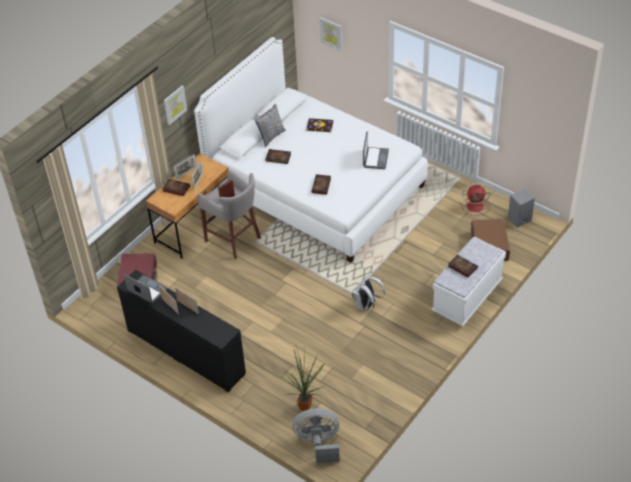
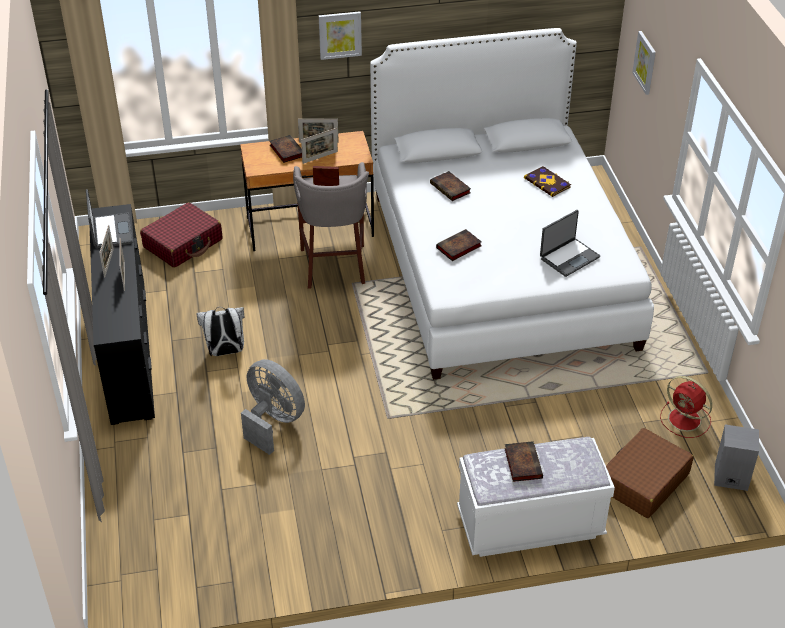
camera: 40 degrees right, 5 degrees down
(271, 136) = (473, 161): grey pillow -> none
(306, 406) = (168, 506): potted plant -> none
(318, 443) = (124, 560): grey fan -> grey fan (273, 422)
(366, 306) = (387, 442): white backpack -> white backpack (225, 352)

